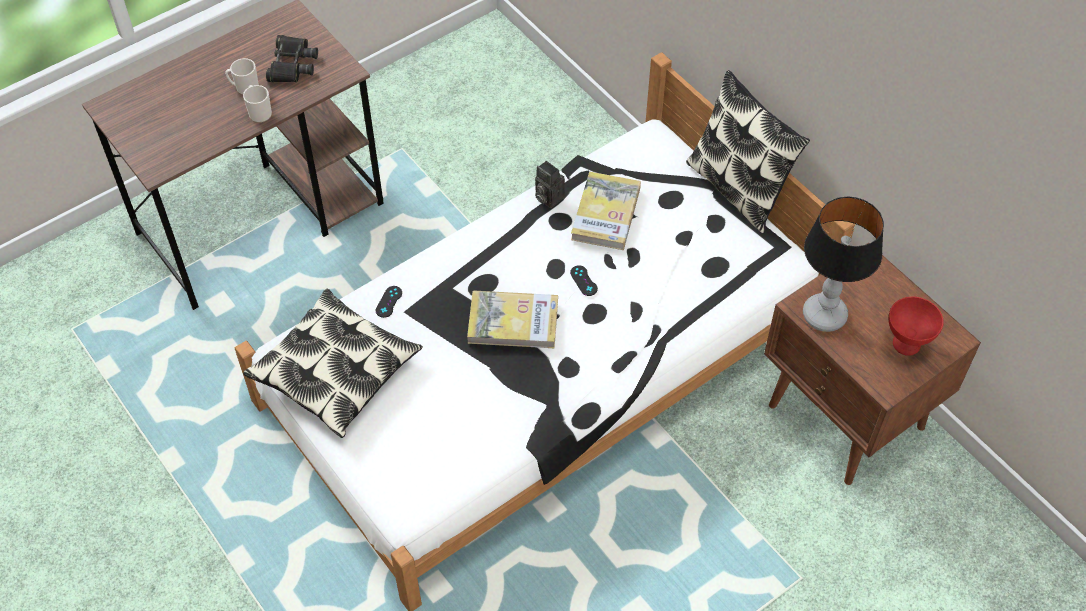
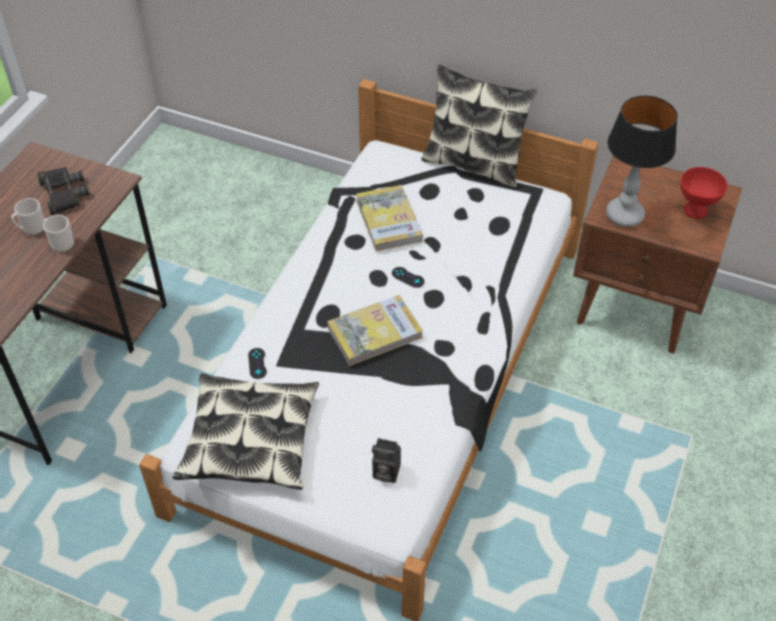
camera: 30 degrees left, 5 degrees down
(547, 197) = (332, 228): camera -> camera (384, 472)

